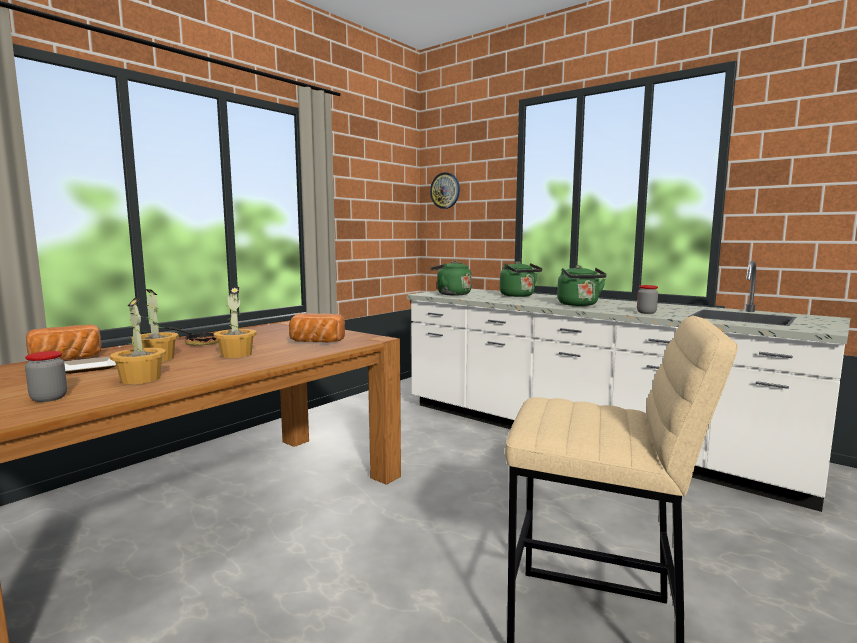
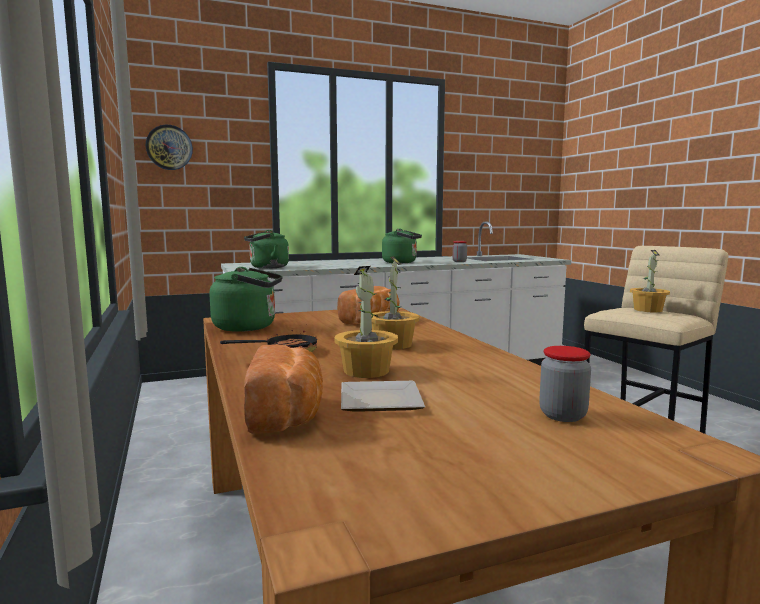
camera: 60 degrees left, 0 degrees up
(141, 379) = (488, 378): potted plant -> potted plant (647, 310)
(519, 296) = (323, 262): green kettle -> green kettle (249, 327)

